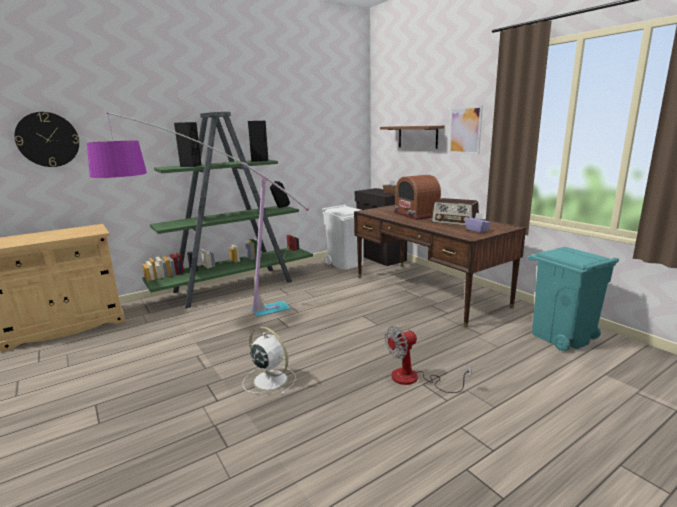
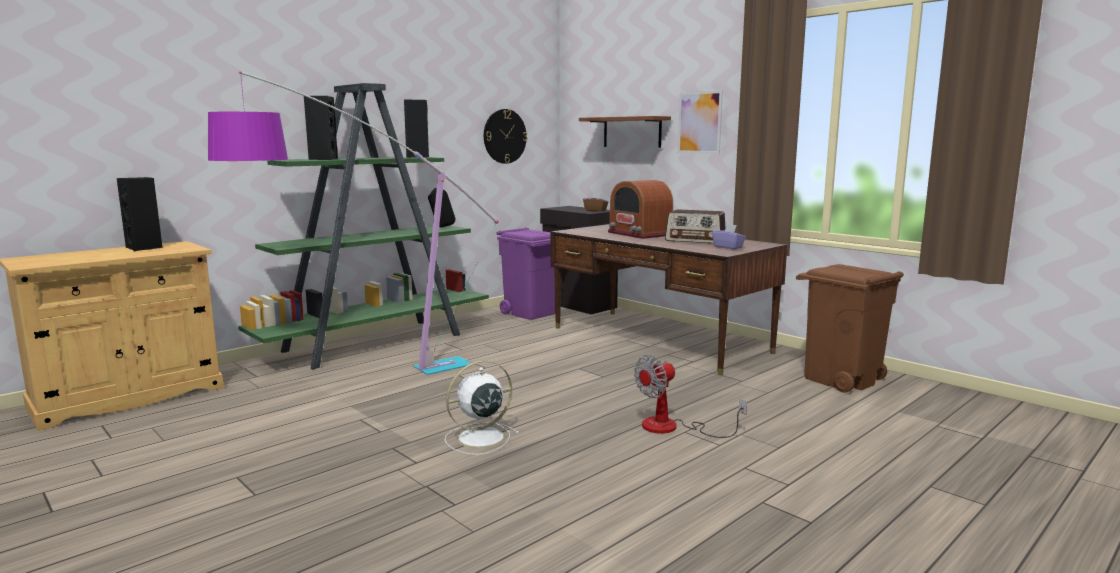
camera: 10 degrees left, 5 degrees down
(48, 139) = (115, 111): wall clock -> wall clock (504, 136)
(70, 231) = (144, 248): none -> black speaker
(269, 380) = (479, 438): white fan -> white fan turned 60 degrees counterclockwise
(346, 263) = (531, 313): white trash can -> purple trash can
(561, 337) = (840, 379): turquoise trash can -> brown trash can

